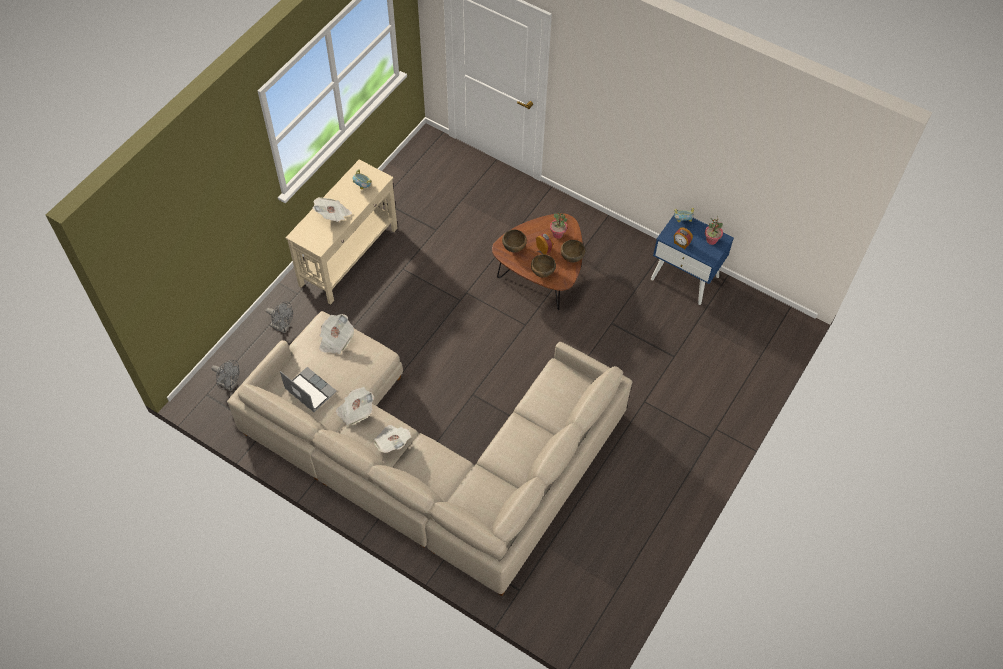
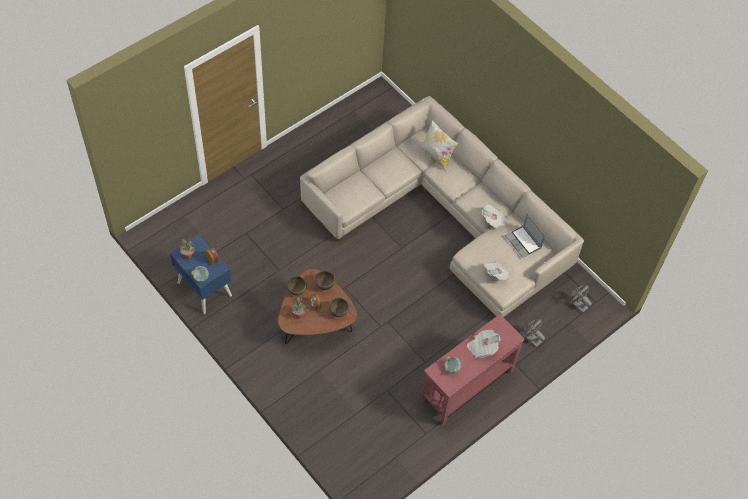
camera: 165 degrees left, 0 degrees up
(349, 256) = (466, 386): beige console table -> red console table
(392, 442) = (473, 194): newspaper -> none
(460, 487) = (437, 156): none -> pillow

